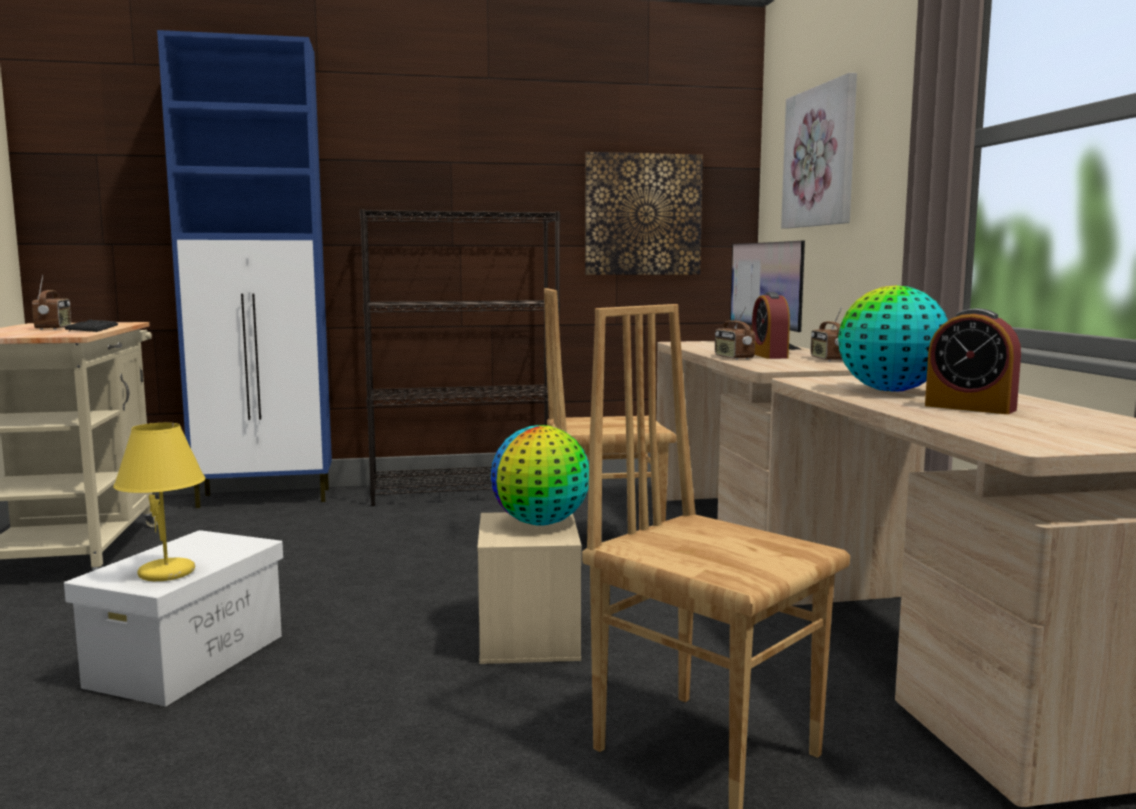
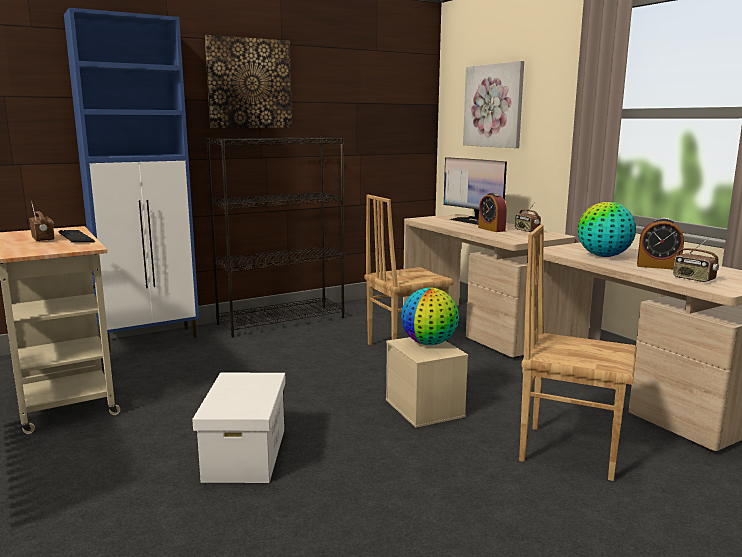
camera: 20 degrees left, 5 degrees up
(168, 573) = (250, 403): yellow table lamp -> none
(642, 215) = (375, 134): picture -> picture (249, 83)
(733, 358) = (477, 232): radio -> radio (693, 279)

